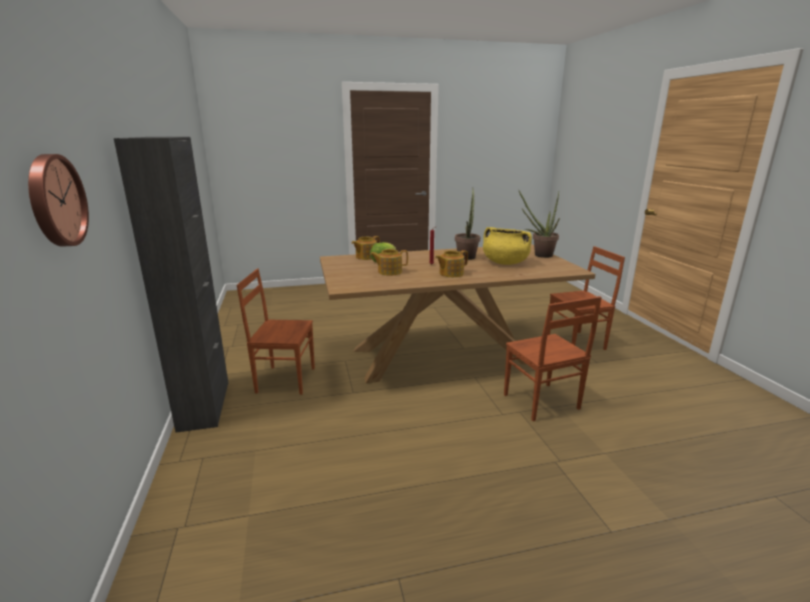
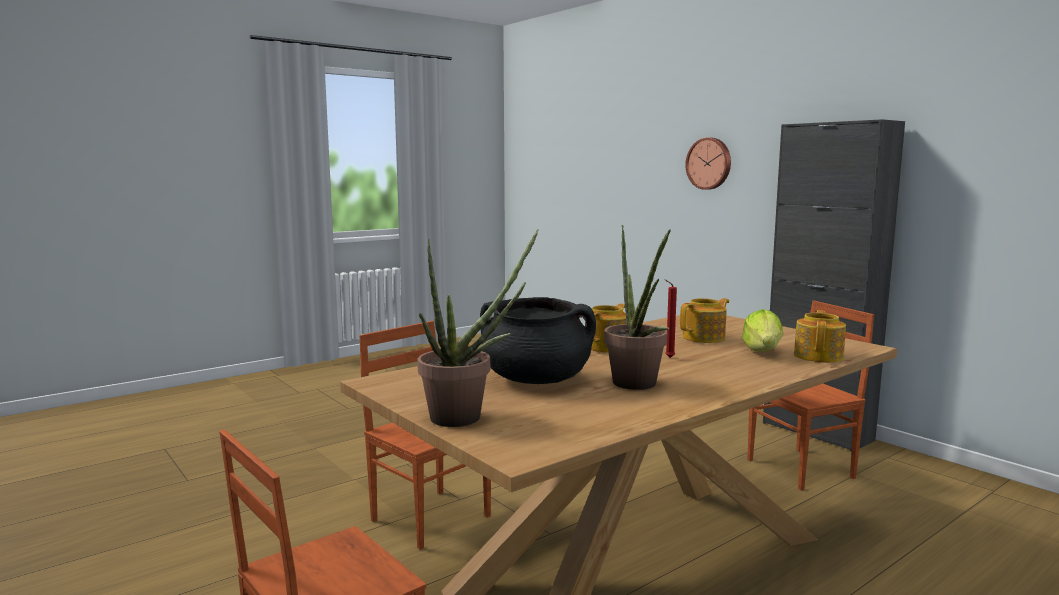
camera: 155 degrees right, 10 degrees down
(504, 263) = (536, 380): yellow cooking pot -> black cooking pot

